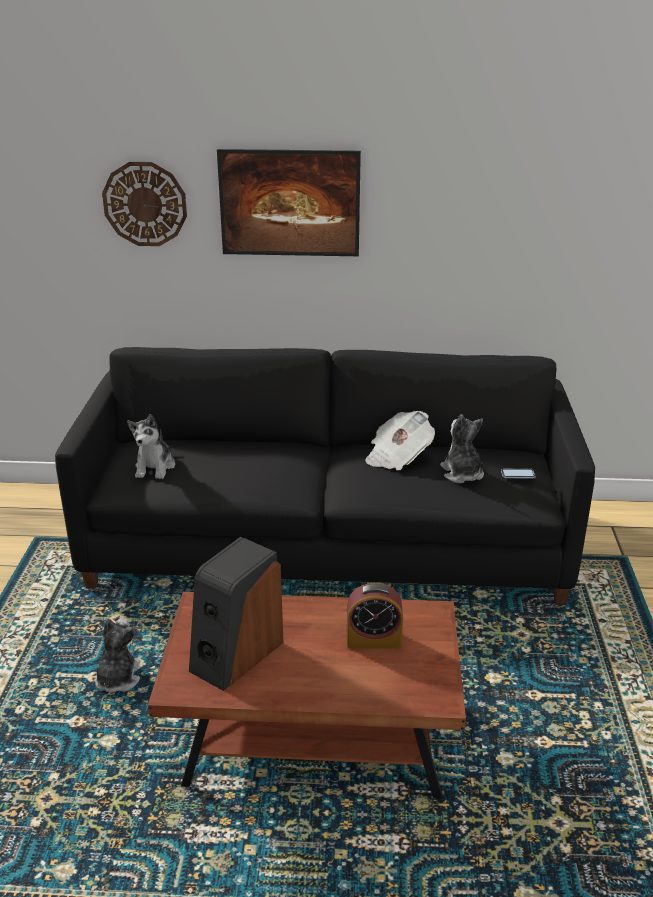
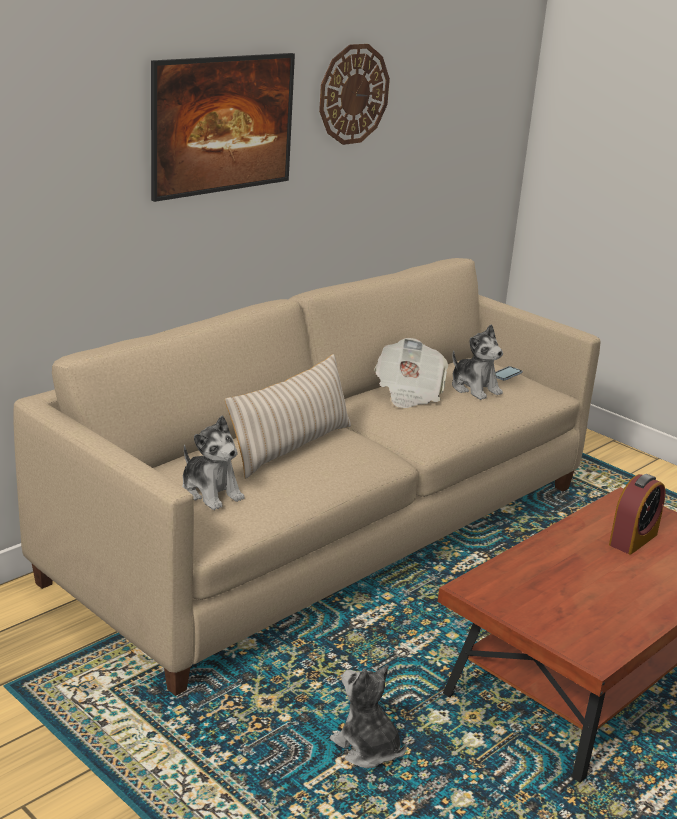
camera: 50 degrees left, 5 degrees down
(145, 204) = (61, 146): wall clock -> wall clock (353, 94)
(236, 654) = (578, 605): speaker -> none
(246, 459) = (291, 447): none -> beige pillow
(327, 544) = (329, 532): black sofa -> beige sofa
(462, 474) = (474, 388): plush toy -> plush toy turned 150 degrees counterclockwise

